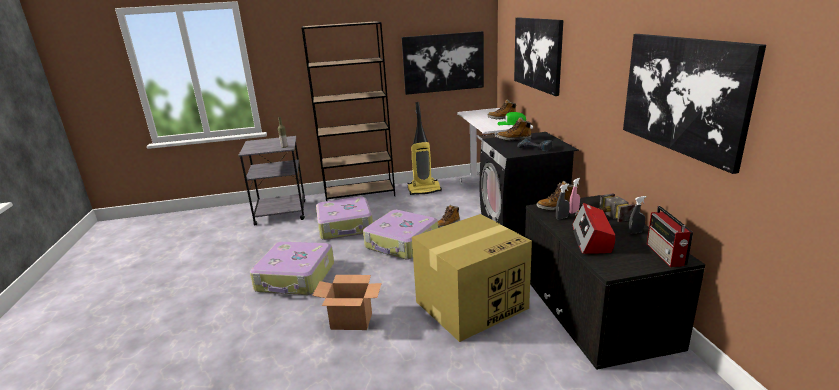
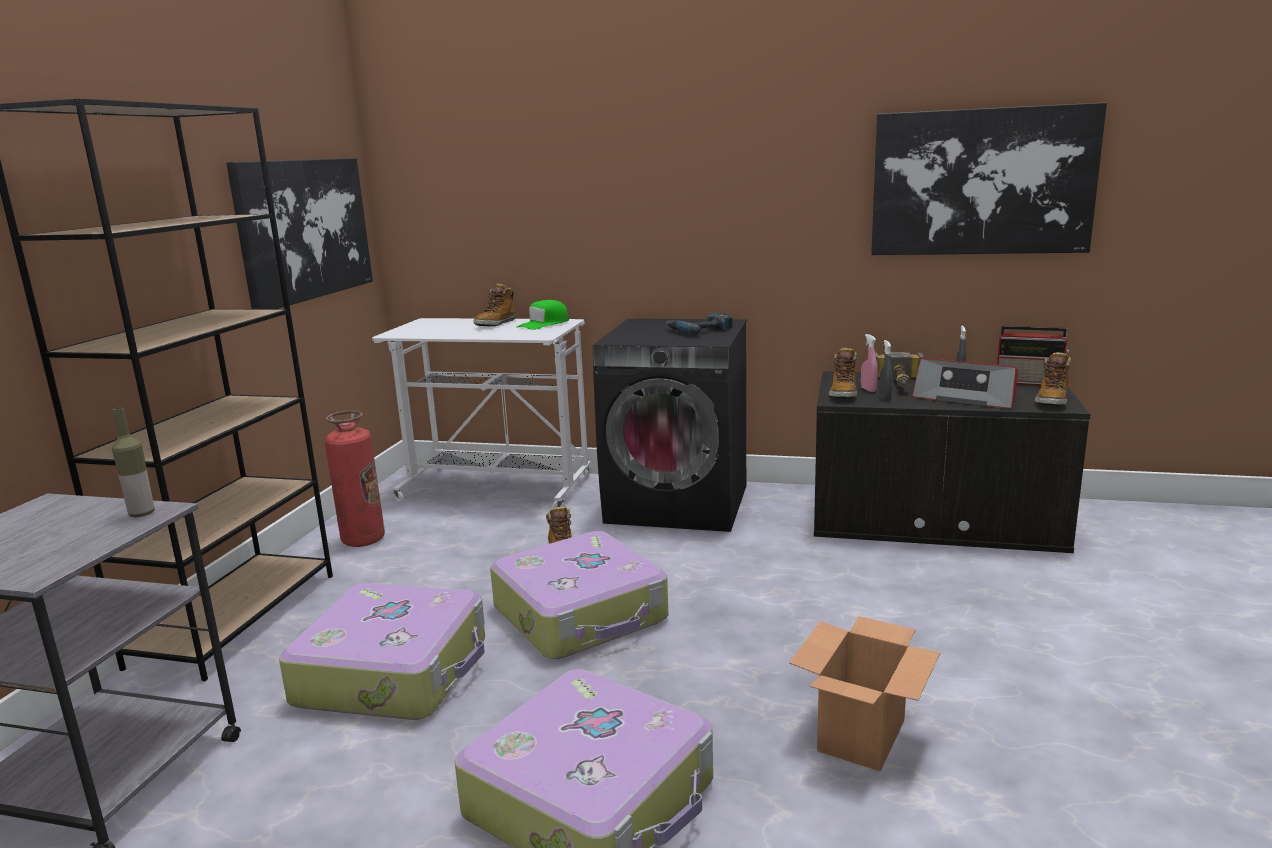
camera: 65 degrees left, 5 degrees down
(424, 190) = (363, 540): vacuum cleaner -> fire extinguisher
(472, 304) = (873, 595): cardboard box -> none
(514, 139) = (635, 333): boot -> boot (1052, 401)
(537, 53) = (569, 183): picture -> none

